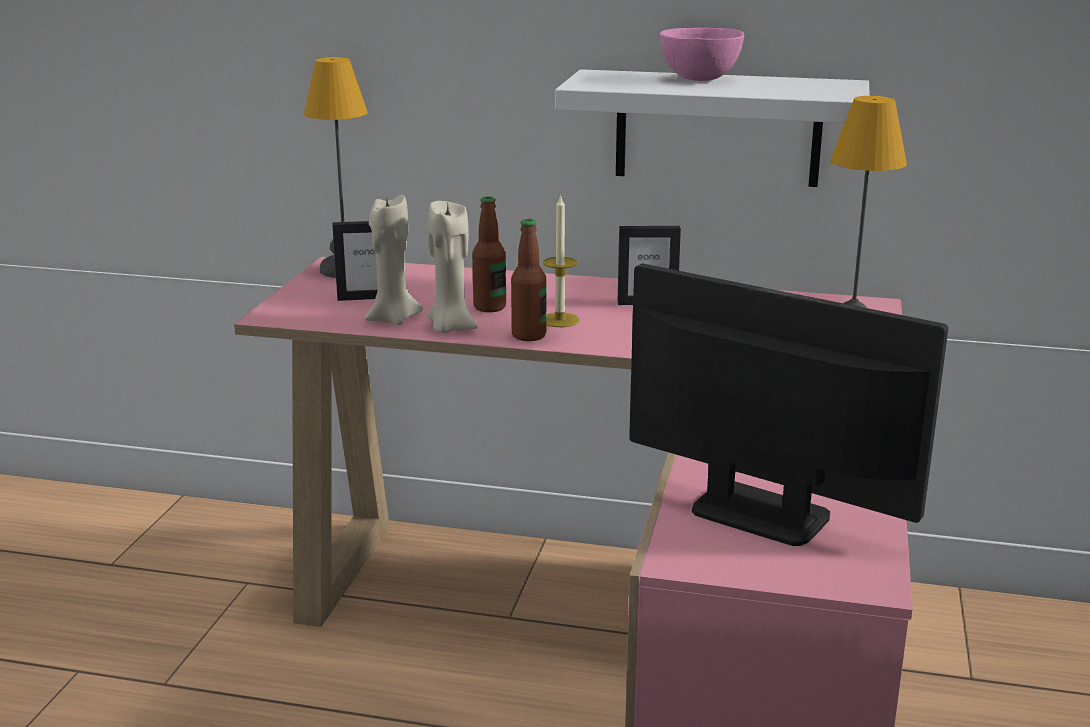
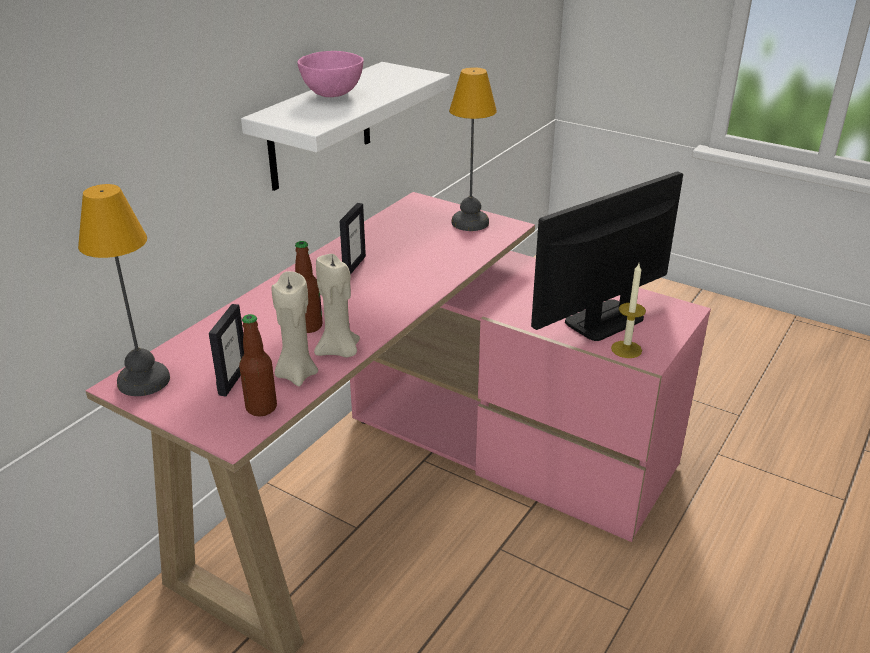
camera: 70 degrees left, 10 degrees up
(529, 335) = (381, 321): bottle -> bottle (261, 408)
(559, 320) = (360, 304): candle -> candle (626, 349)

